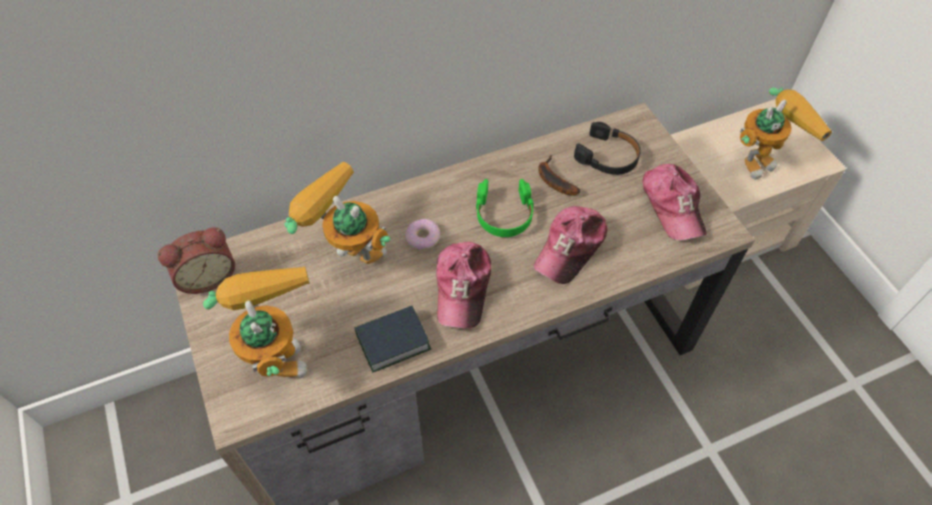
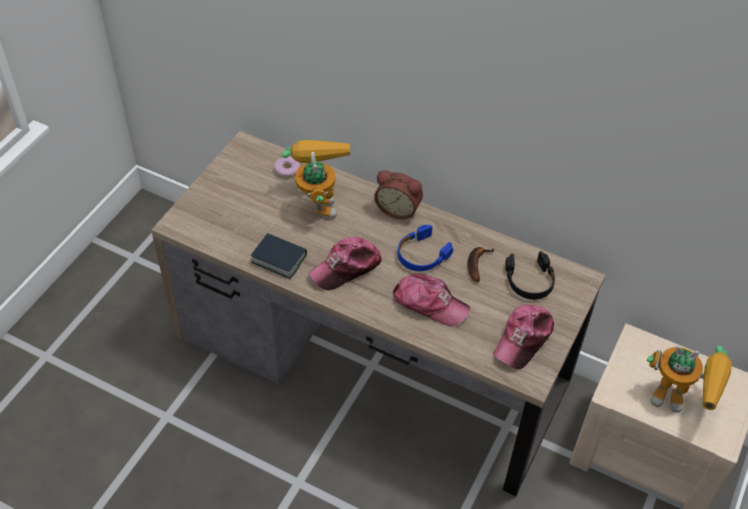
camera: 50 degrees right, 5 degrees down
(207, 276) = (244, 154): alarm clock -> alarm clock (398, 209)
(276, 350) = (227, 213): toy robot -> none
(423, 238) = (363, 227): donut -> donut (287, 170)
(504, 214) = (421, 255): green headphones -> blue headphones
(570, 248) = (430, 303): cap -> cap turned 150 degrees counterclockwise

